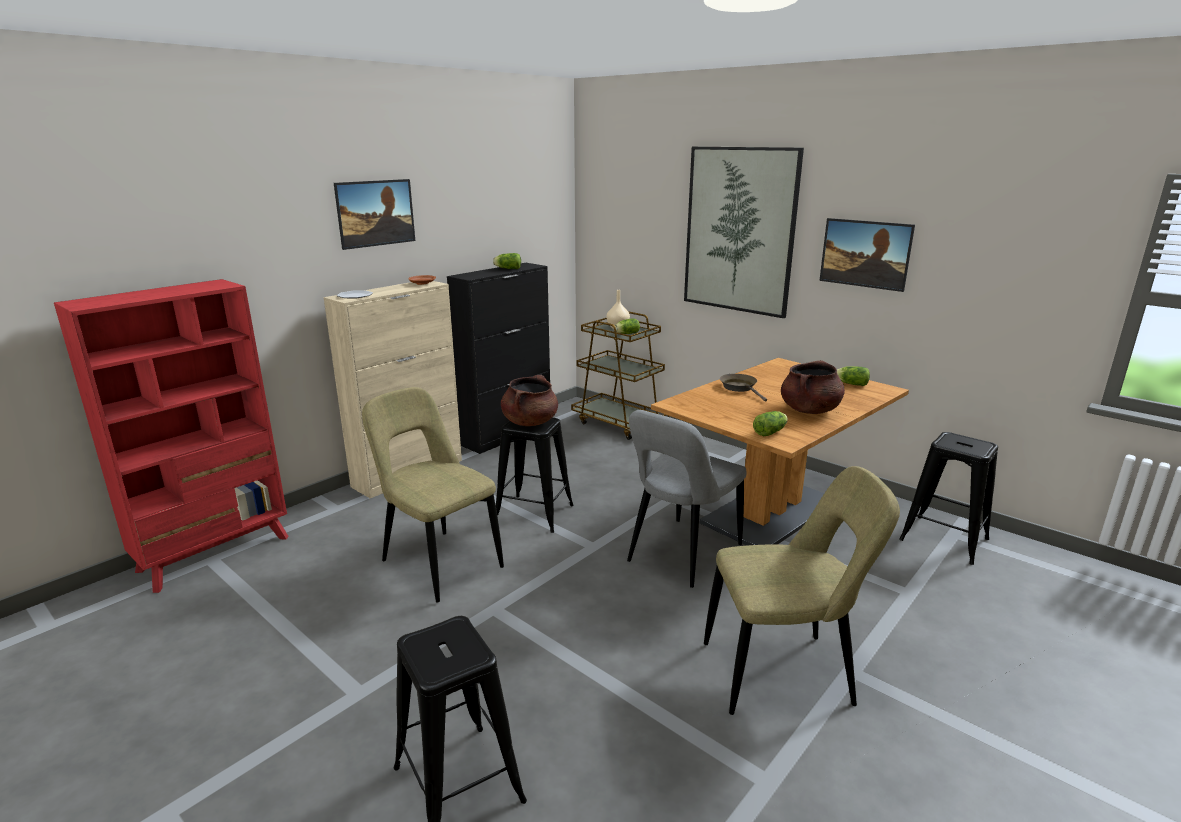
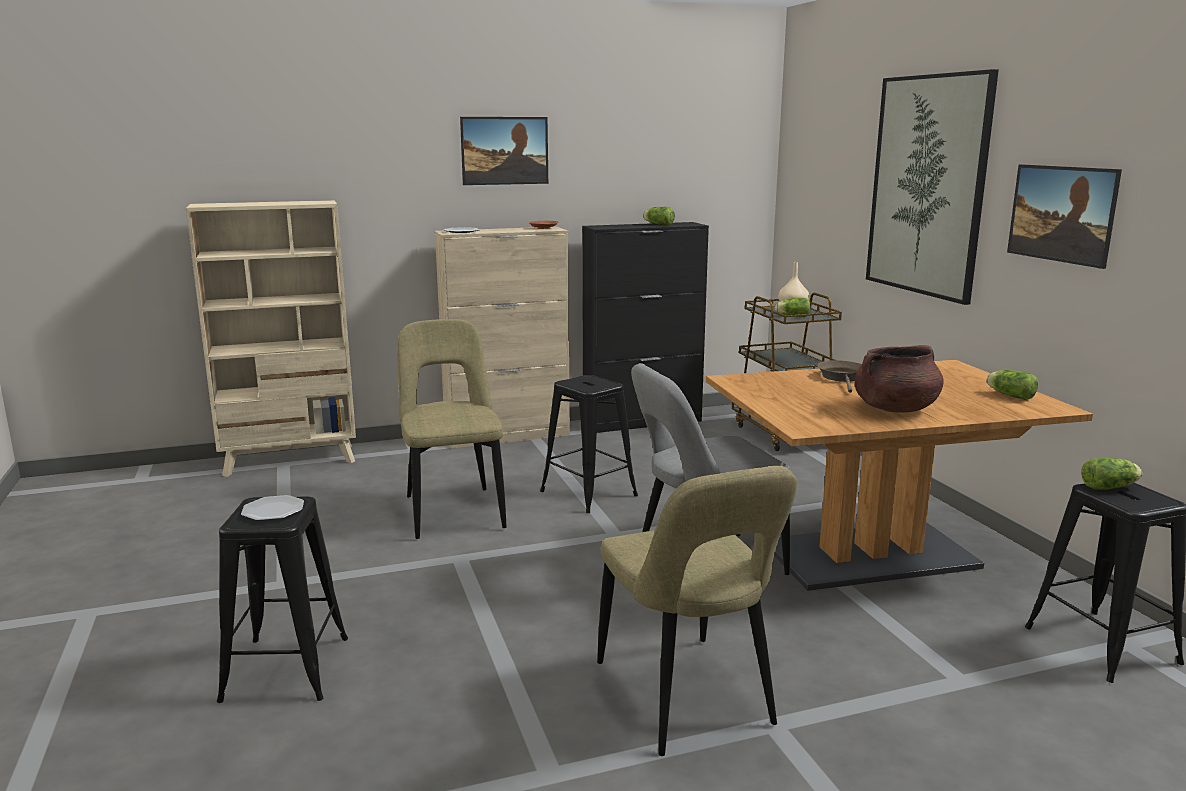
camera: 30 degrees right, 5 degrees down
(216, 553) = (291, 461): red bookcase -> beige bookcase
(448, 645) = (274, 510): none -> plate
(530, 422) = (588, 382): brown cooking pot -> none
(771, 432) = (803, 418): lettuce -> lettuce (1111, 487)
(784, 673) = (687, 699): beige chair -> beige chair turned 45 degrees clockwise

